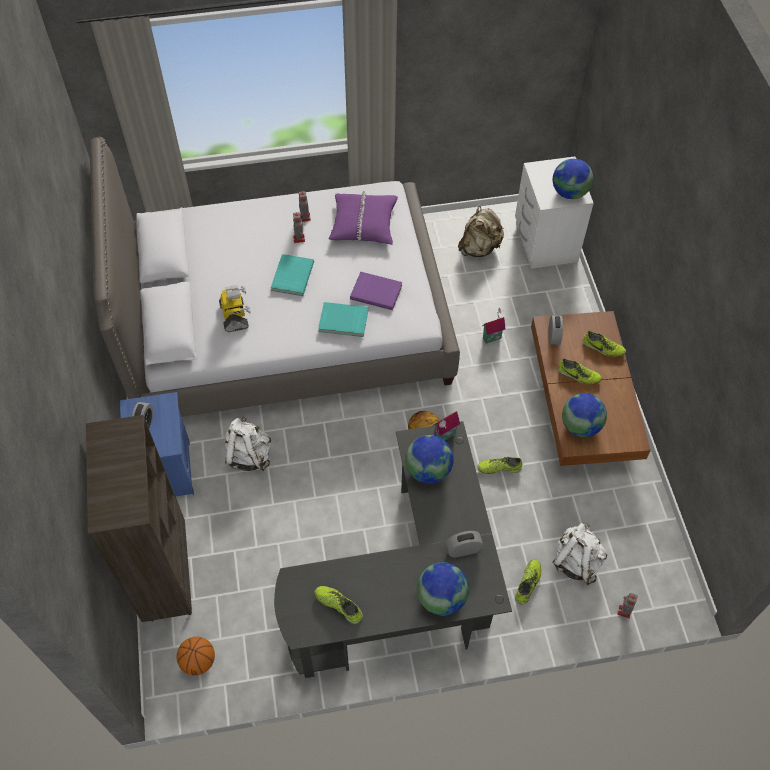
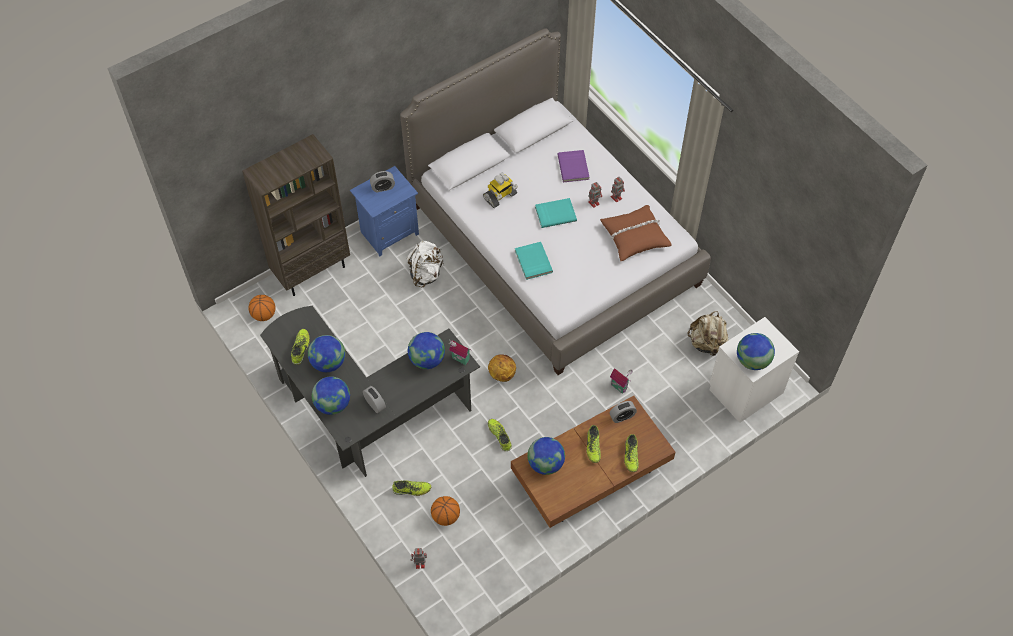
camera: 65 degrees right, 0 degrees up
(363, 223) = (634, 236): purple pillow -> brown pillow
(376, 291) = (572, 271): purple book -> purple book (574, 167)
(377, 580) = (328, 363): none -> globe
(576, 561) = (445, 516): white backpack -> basketball

